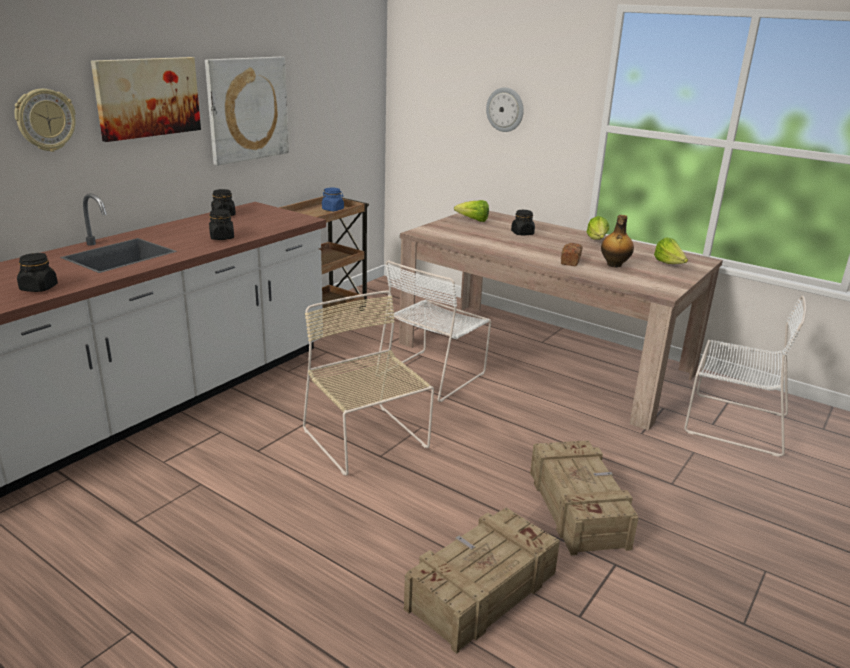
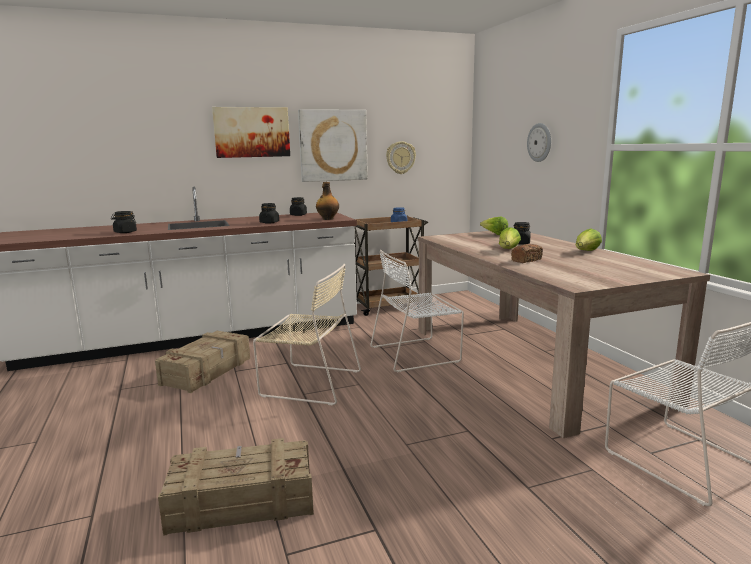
camera: 35 degrees right, 10 degrees down
(45, 120) = (178, 141): wall clock -> wall clock (400, 157)
(367, 441) = (308, 383): beige chair -> beige chair turned 105 degrees clockwise
(578, 508) = (404, 475): crate -> crate (207, 371)
(614, 265) = (566, 266): bottle -> bottle (327, 219)
(669, 264) = (631, 271): lettuce -> lettuce (508, 250)

